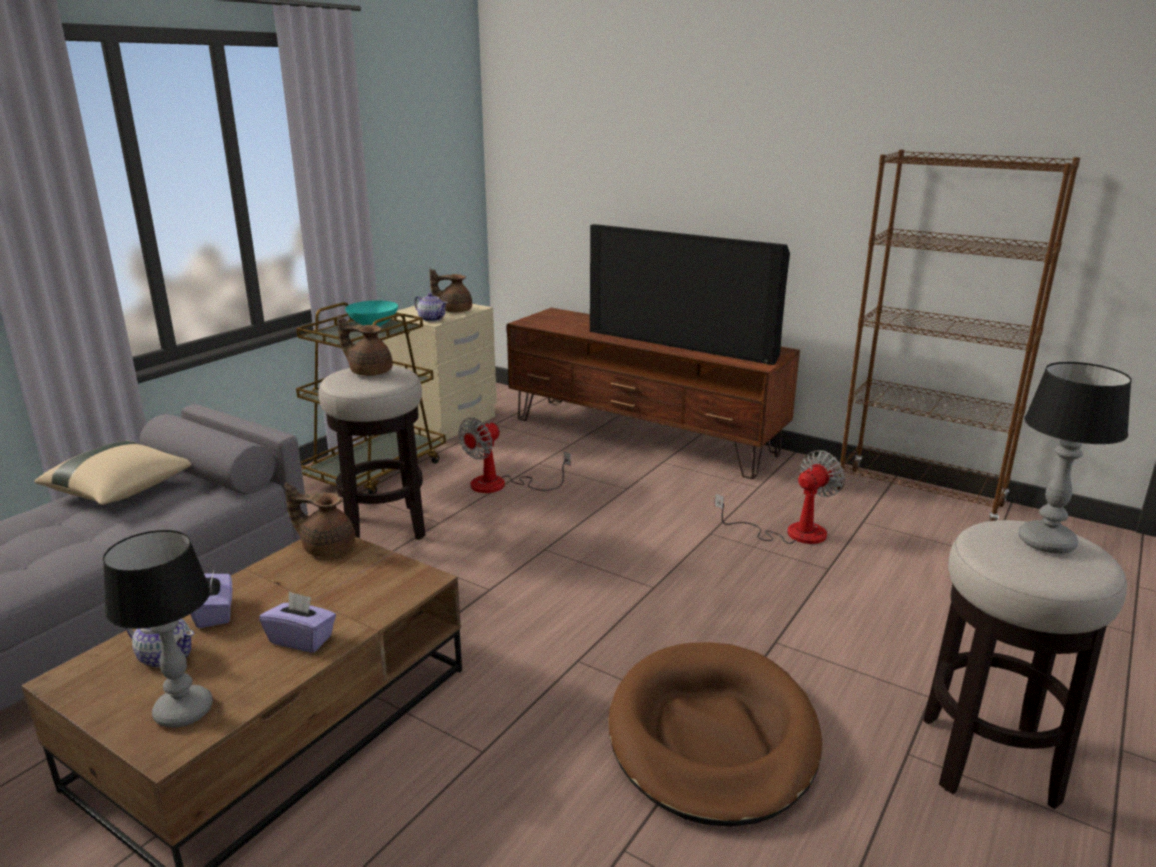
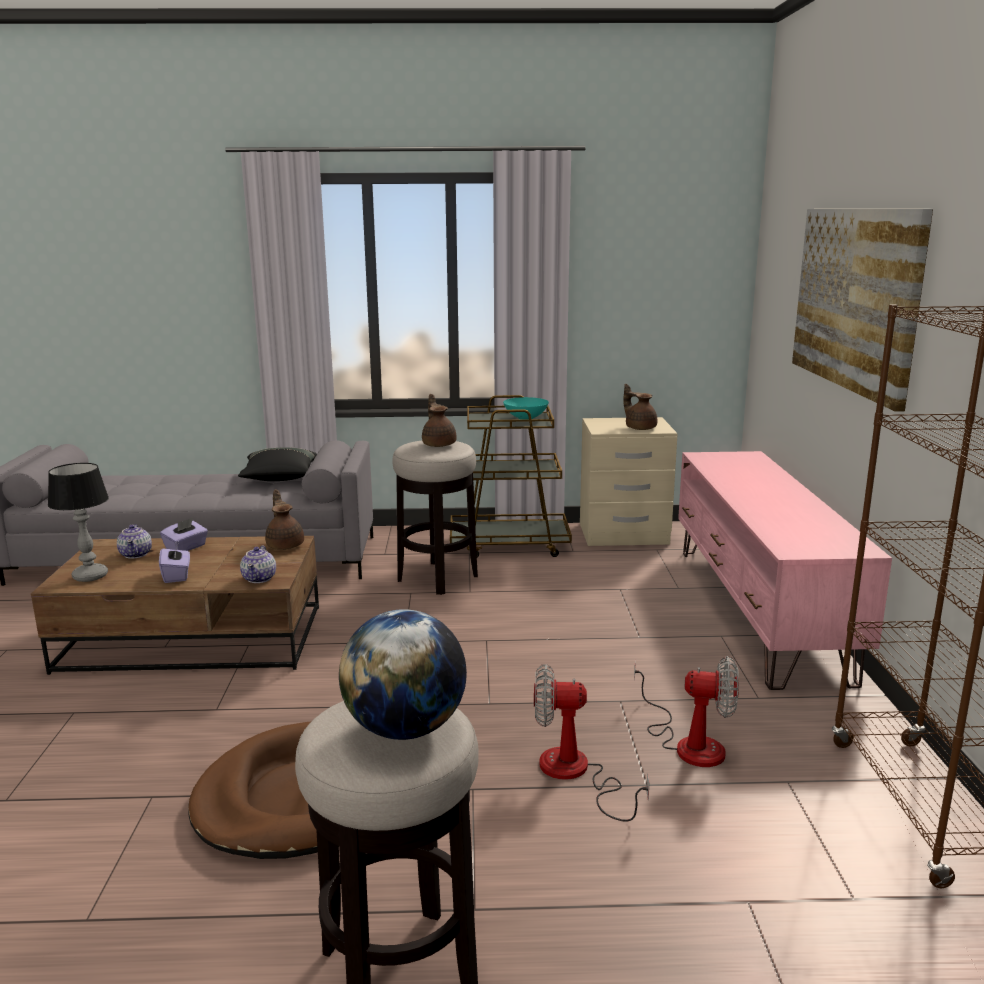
camera: 55 degrees right, 5 degrees down
(121, 491) = (280, 479): beige pillow -> black pillow
(432, 319) = (605, 429): teapot -> teapot (259, 578)
(501, 485) = (559, 589): fan -> fan (575, 774)
(643, 436) = (757, 610): brown tv stand -> pink tv stand
(682, 344) = (778, 512): television -> none
(692, 157) = (855, 299): none -> picture
(1047, 542) = (405, 729): table lamp -> globe

